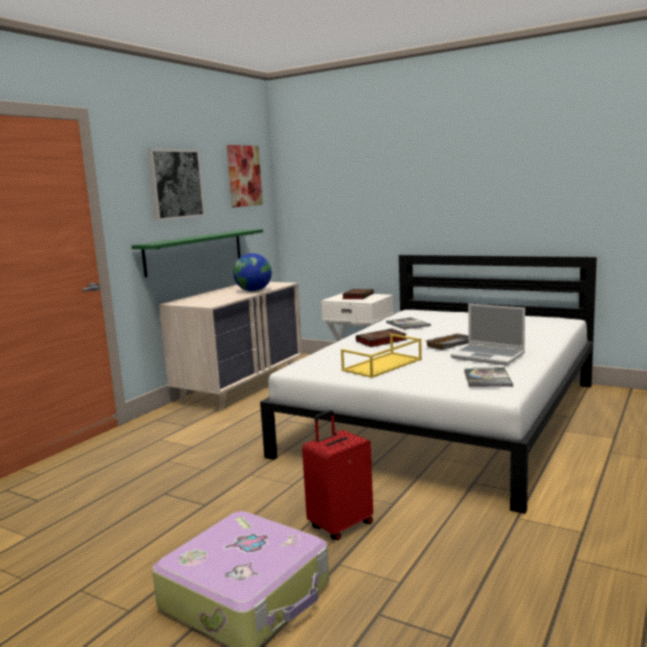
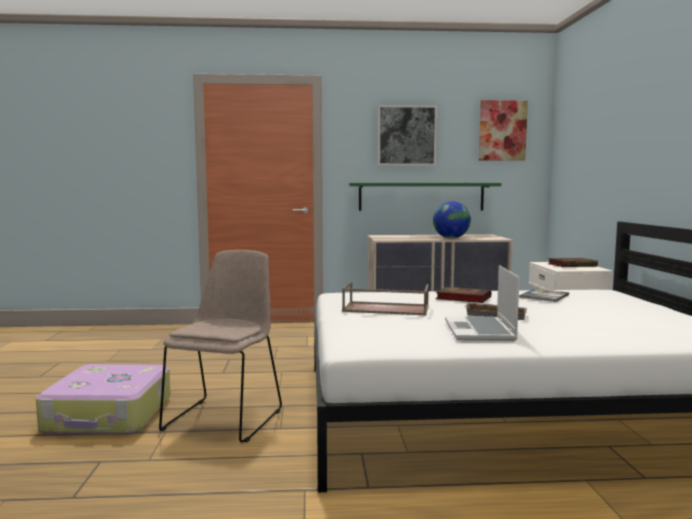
camera: 55 degrees right, 5 degrees down
(340, 525) = (225, 418): red suitcase -> beige chair
(382, 365) = (385, 309): yellow tray -> brown tray
(487, 378) = (395, 339): book -> none

